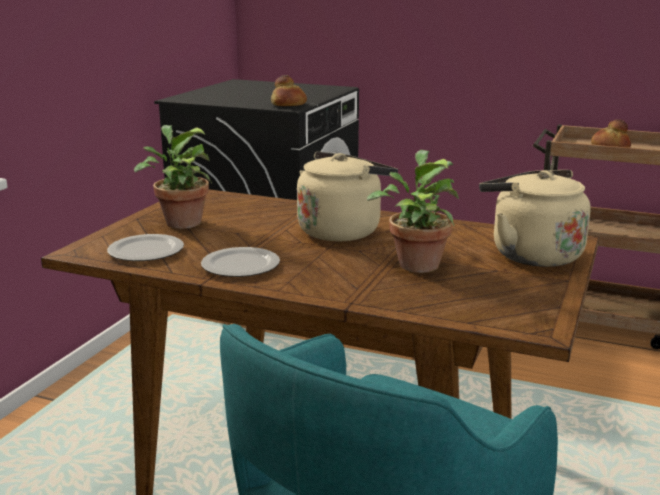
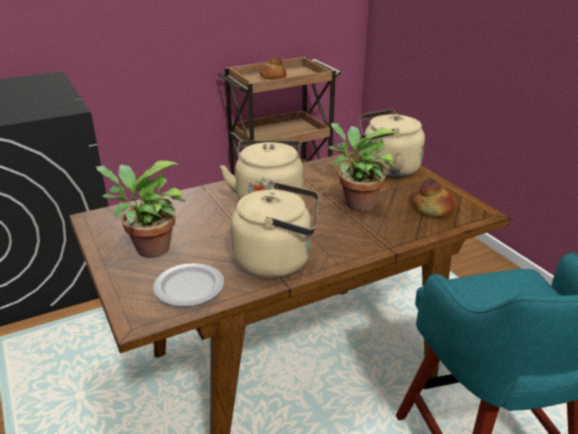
camera: 50 degrees left, 10 degrees up
(240, 266) = (278, 260): plate -> beige kettle
(288, 105) = (62, 106): bread -> bread (433, 209)

